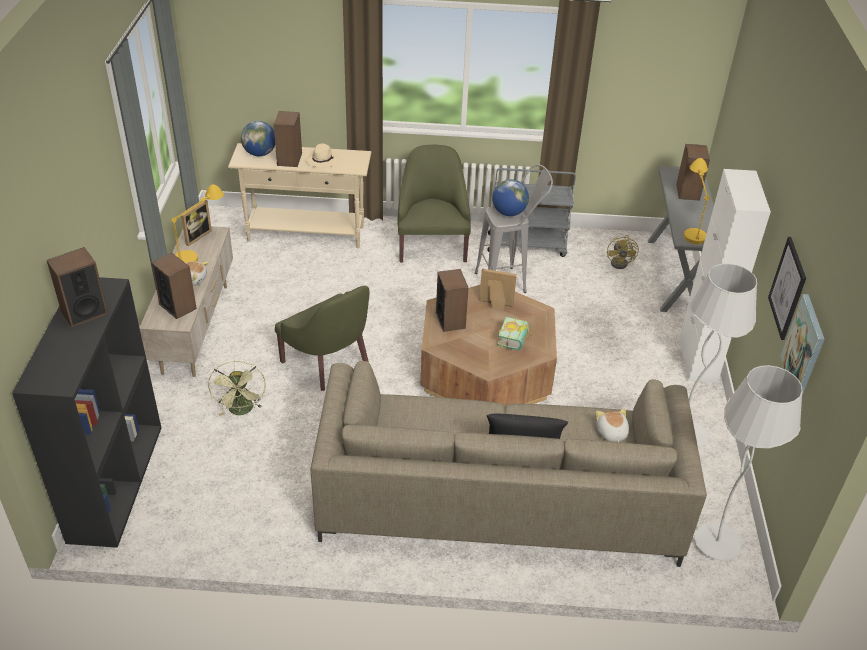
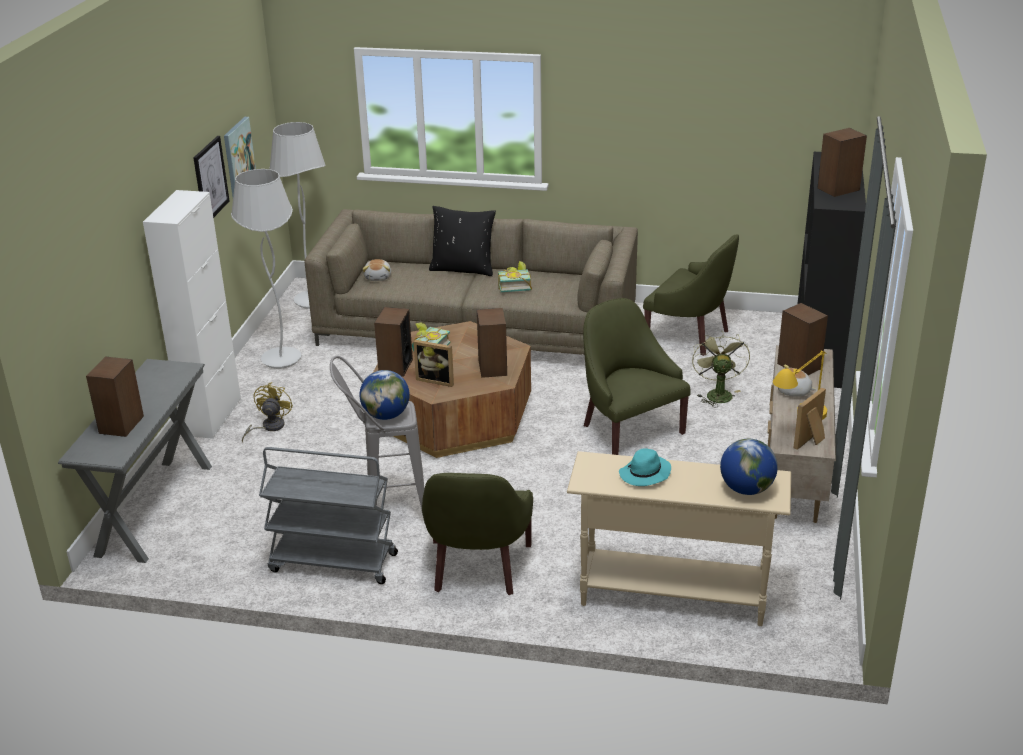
camera: 170 degrees left, 10 degrees down
(255, 500) = (690, 336): none -> green armchair
(289, 159) = (696, 478): speaker -> speaker (395, 367)
(322, 160) = (645, 474): beige hat -> turquoise hat
(453, 424) = (514, 286): none -> book
(621, 263) = (212, 529): yellow fan -> yellow fan (269, 427)
(692, 225) = (161, 382): yellow table lamp -> none

